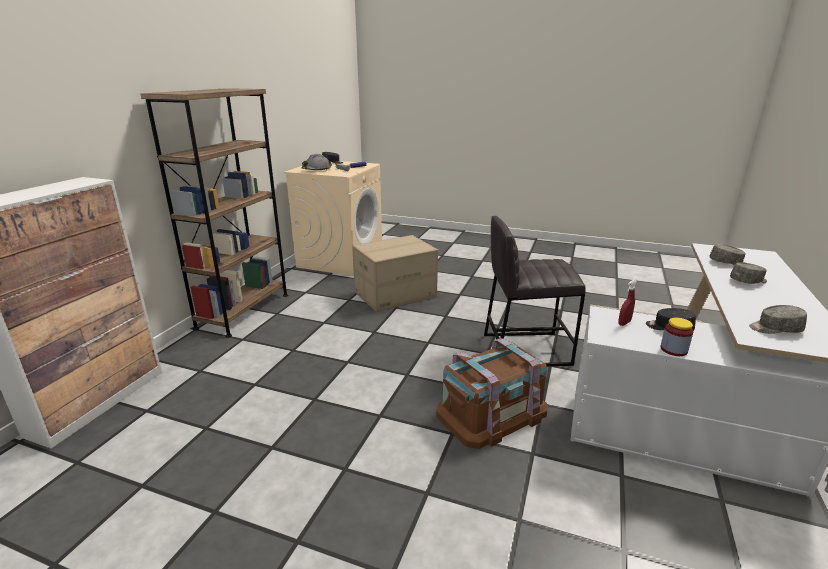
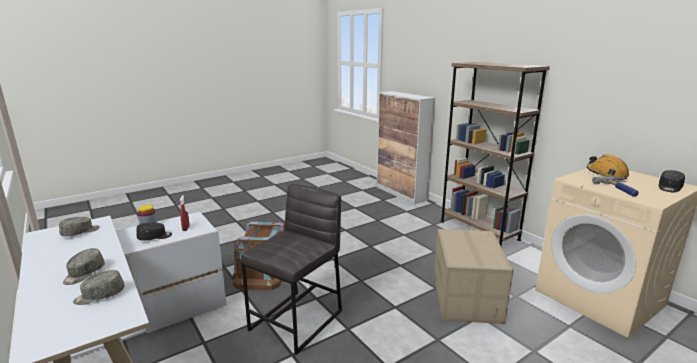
camera: 125 degrees right, 5 degrees down
(316, 170) = (606, 174): grey hard hat -> orange hard hat

